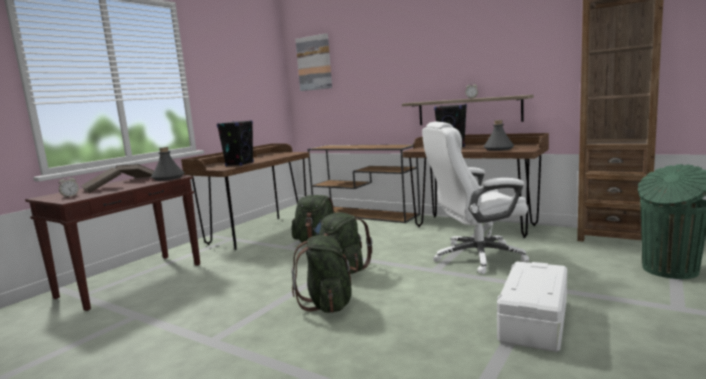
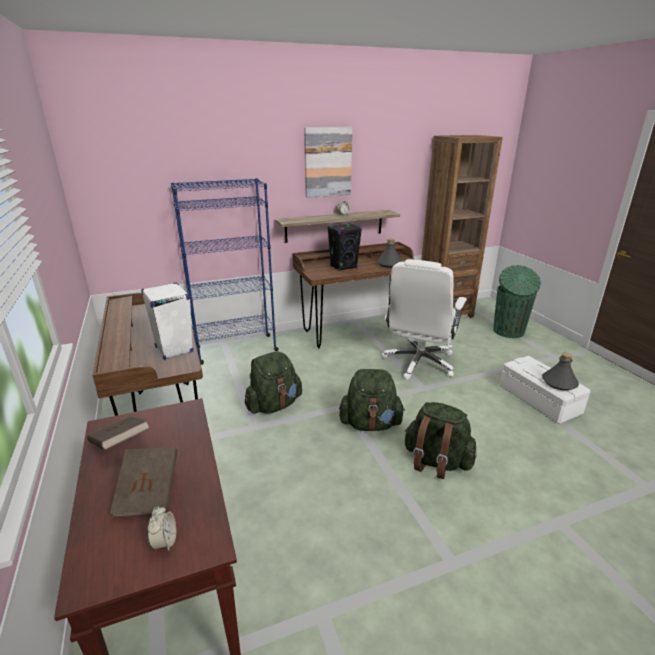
camera: 55 degrees left, 15 degrees up
(168, 178) = (176, 418): grey bottle -> grey bottle (559, 383)
(239, 164) = (174, 349): black speaker -> white speaker
(314, 63) = (123, 165): picture -> picture (327, 162)
(366, 214) = (236, 349): brown console table -> blue bookcase

